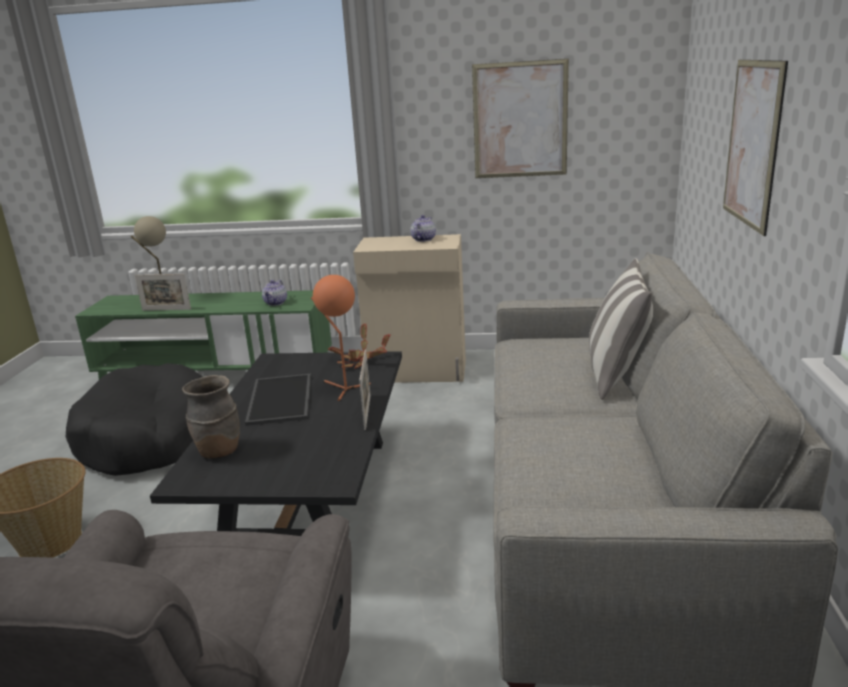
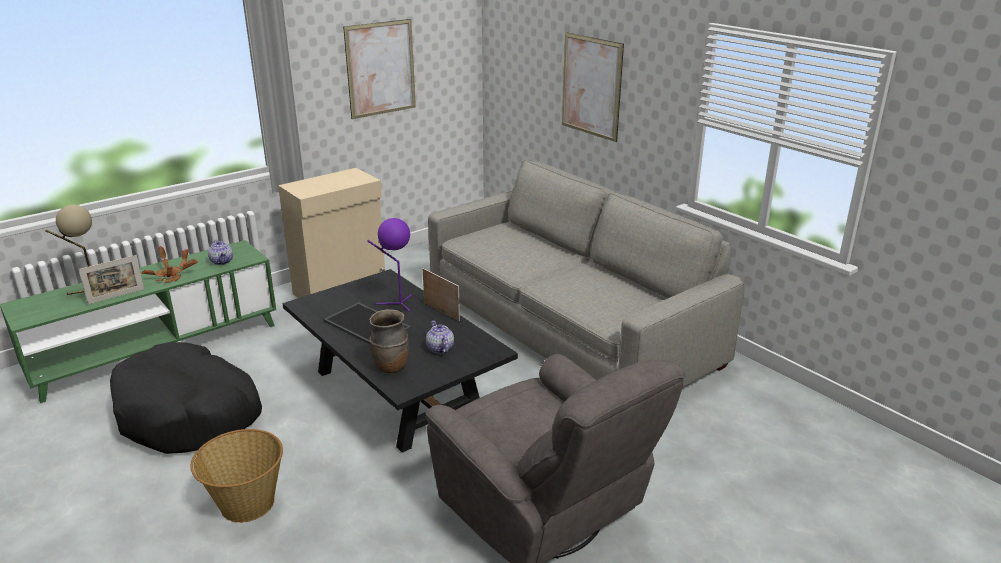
camera: 45 degrees left, 5 degrees up
(342, 388) = (397, 304): orange table lamp -> purple table lamp
(360, 361) = (374, 284): potted plant -> potted plant (171, 276)
(423, 239) = (336, 177): teapot -> teapot (439, 348)
(616, 375) = (549, 243): pillow -> none

